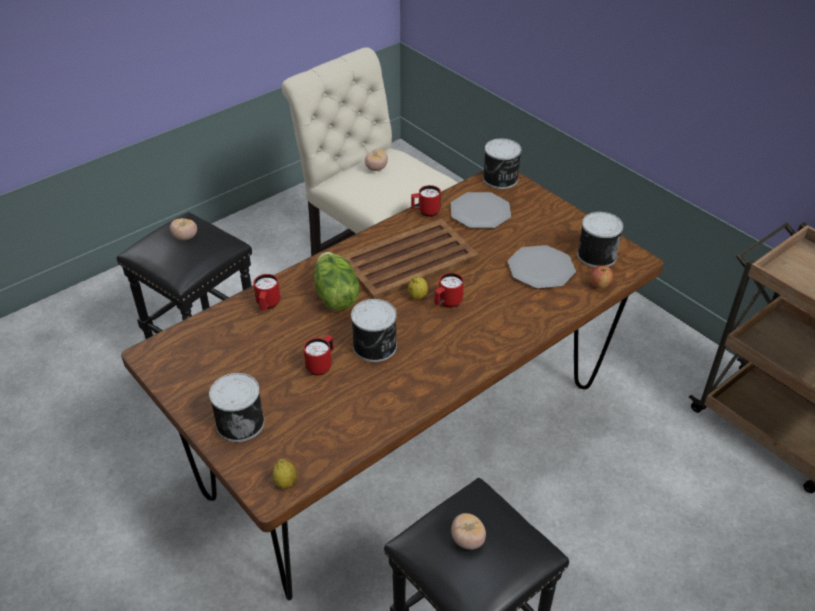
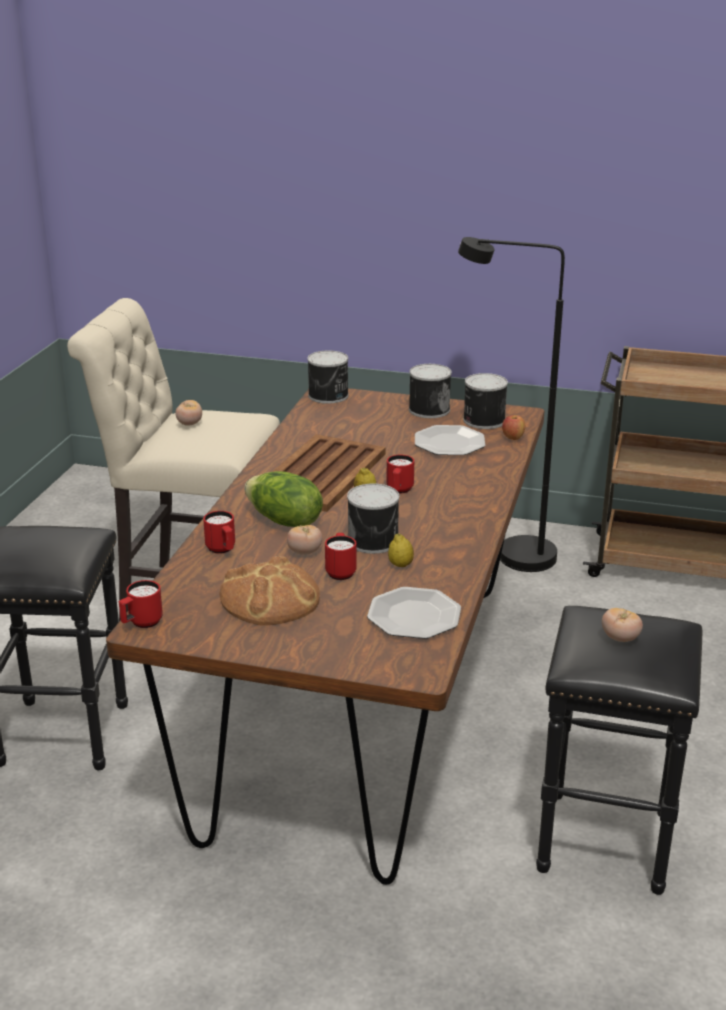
camera: 35 degrees left, 15 degrees down
(185, 237) = (37, 540): tomato -> tomato (305, 552)
(240, 422) = (317, 638): can -> can (428, 409)
(251, 367) = (271, 598): none -> bread
(286, 483) = (424, 660): lemon -> lemon (400, 565)
(425, 212) = (289, 437): red mug -> red mug (141, 623)
(480, 212) = (341, 422): plate -> plate (414, 615)
(642, 358) = (510, 556): none -> black floor lamp

